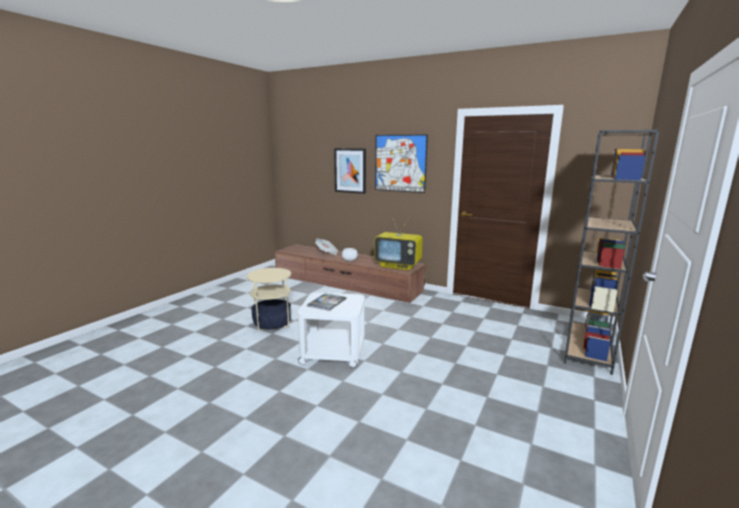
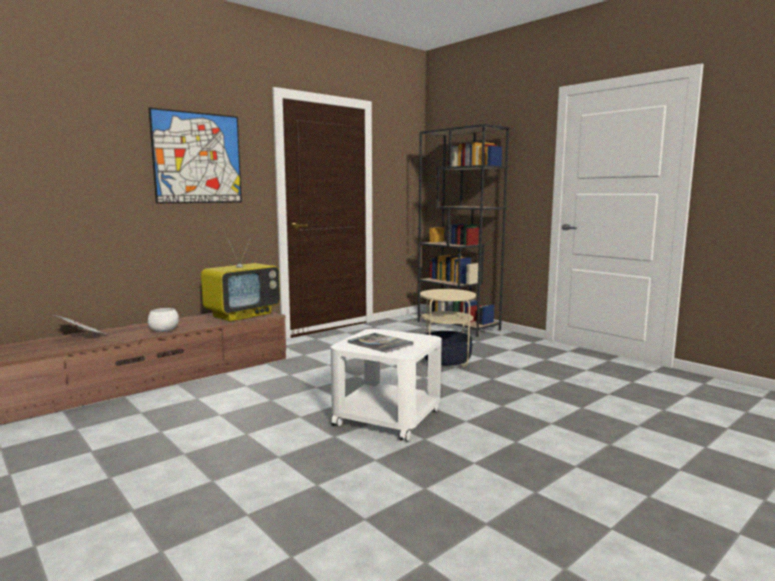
camera: 70 degrees left, 5 degrees down
(272, 324) = (239, 454): beige side table -> beige side table (446, 361)
(350, 170) = (96, 170): picture -> none

